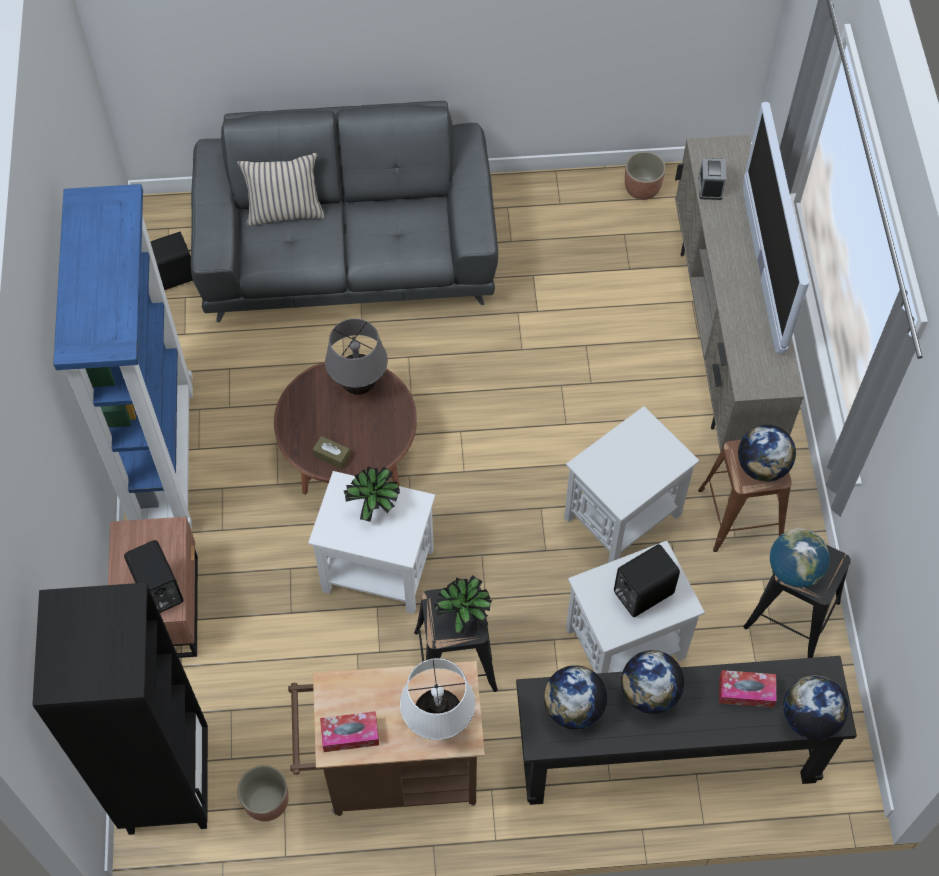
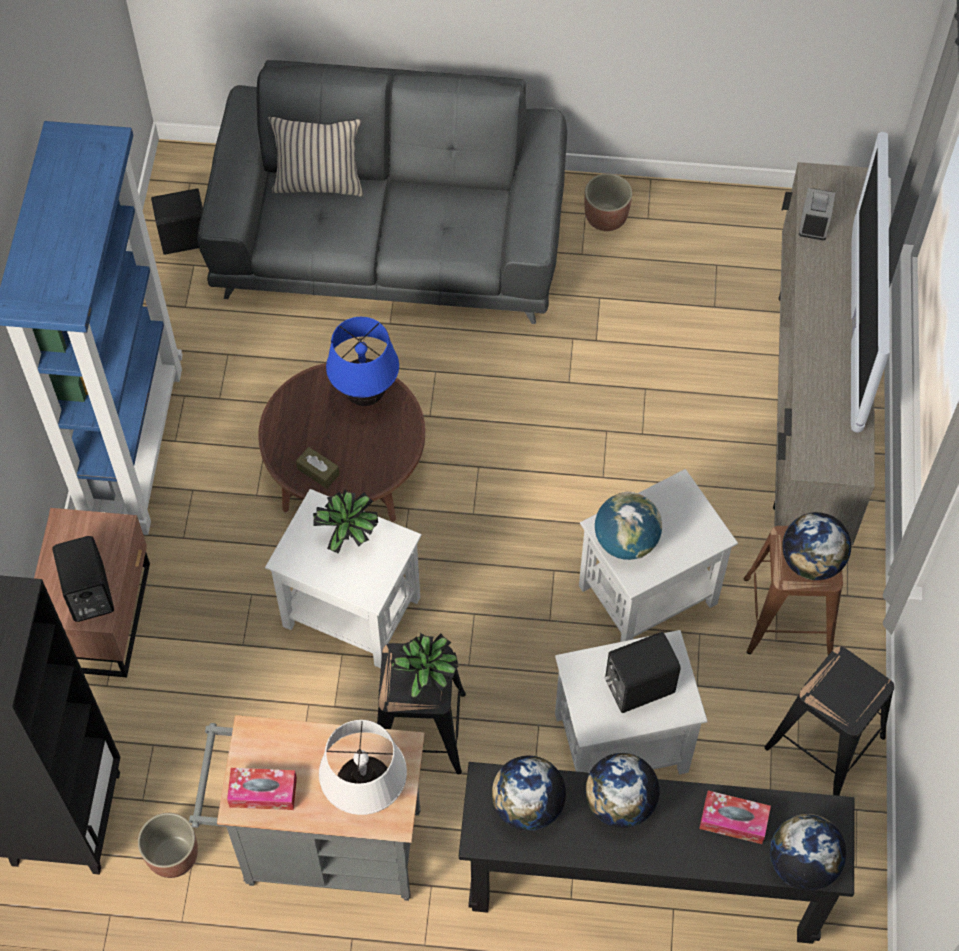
camera: 10 degrees right, 0 degrees up
(358, 385) = (365, 396): grey table lamp -> blue table lamp
(392, 772) = (322, 847): brown cart -> grey cart
(642, 188) = (749, 214): planter -> planter (606, 217)
(794, 570) = (824, 689): globe -> globe (626, 541)

